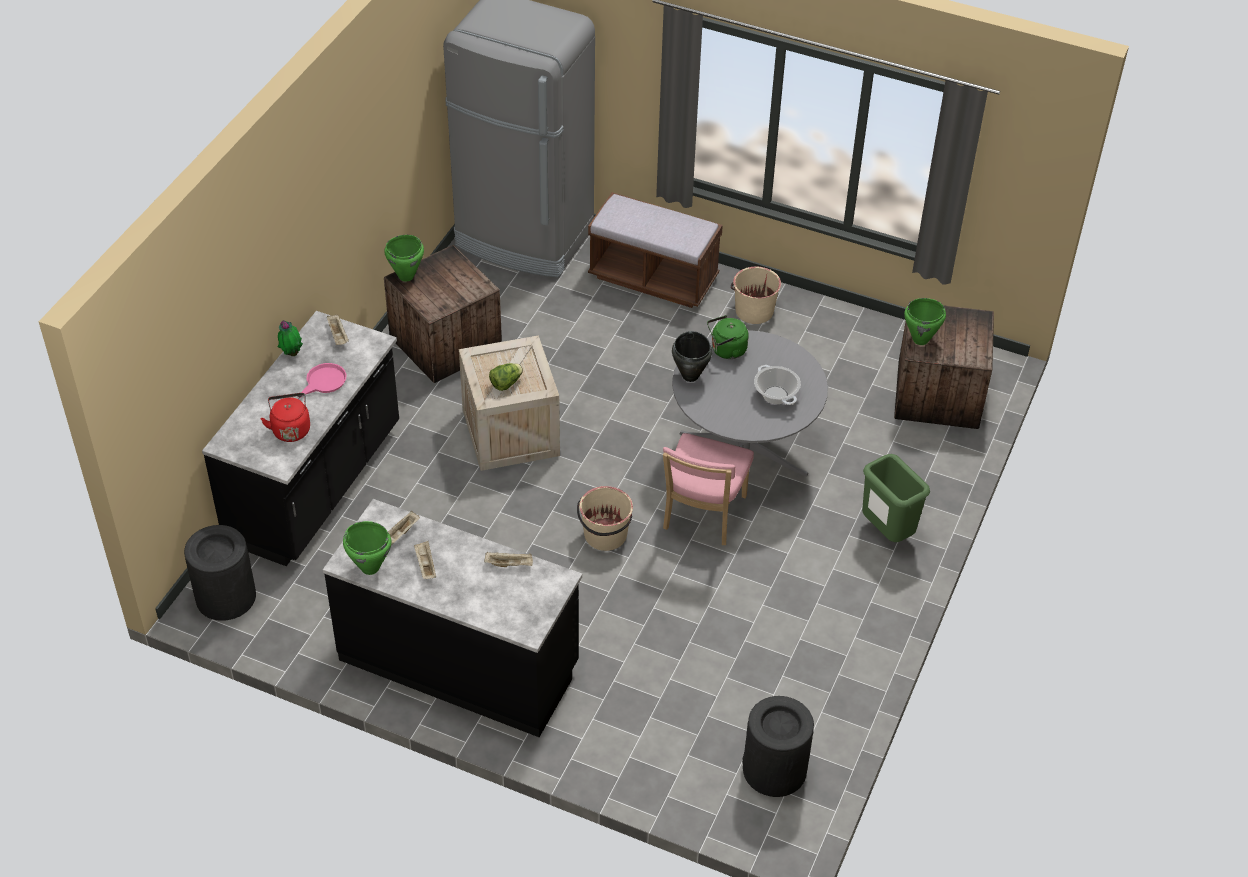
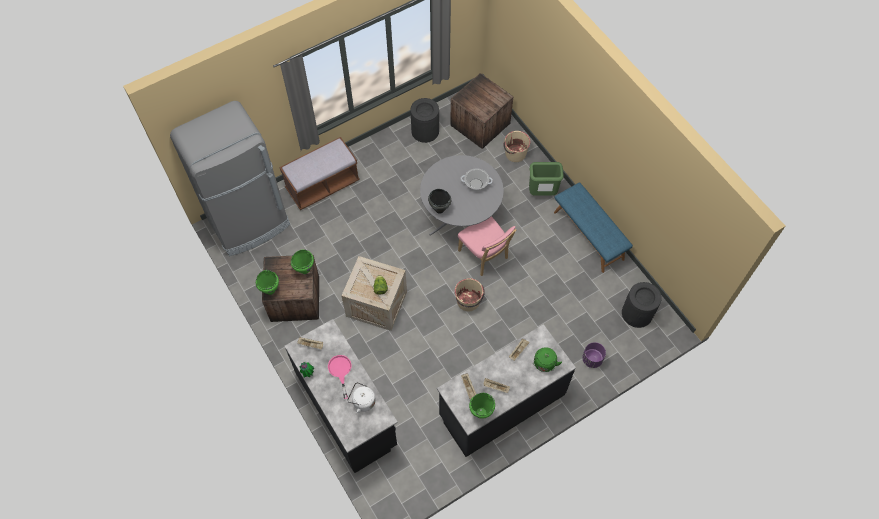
camera: 55 degrees left, 15 degrees up
(225, 596) = (391, 489): black trash can -> black trash can (425, 131)
(290, 429) = (362, 401): red kettle -> white kettle
(634, 745) = (592, 359): none -> purple planter
(726, 350) = (434, 185): green kettle -> green kettle (544, 364)
(754, 311) = (376, 159): beige bucket -> beige bucket (515, 154)
(865, 632) = (589, 235): none -> blue bench
(920, 340) = (477, 109): green cooking pot -> green cooking pot (305, 270)

